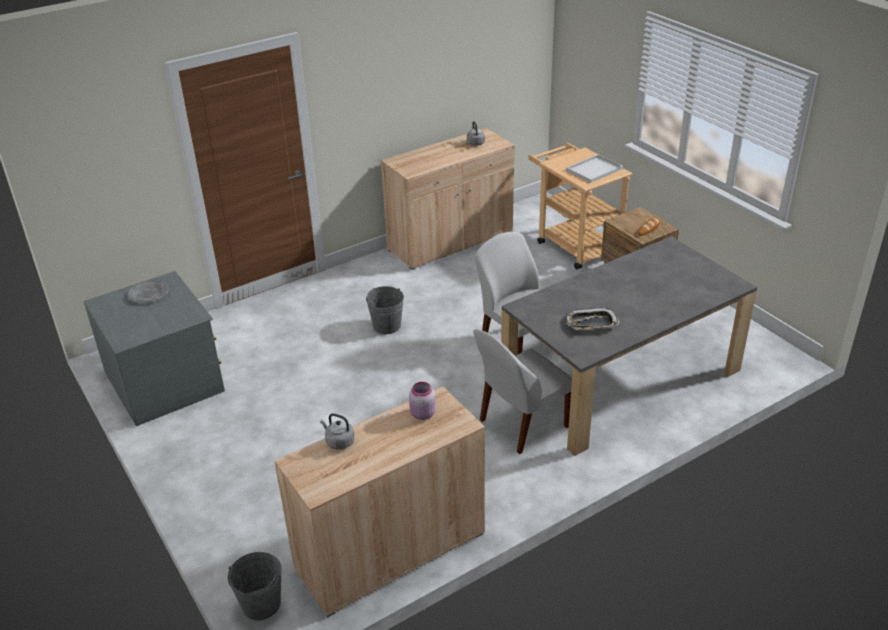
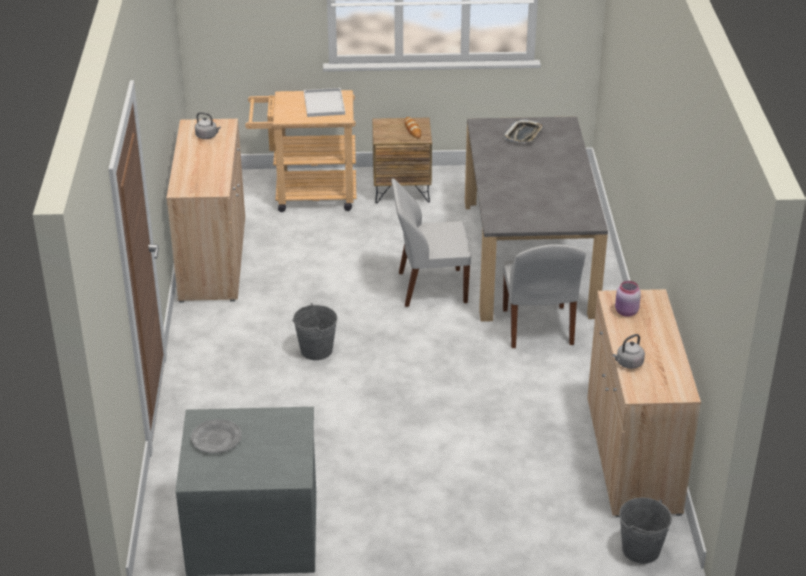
camera: 60 degrees left, 0 degrees up
(591, 323) = (553, 202): tray -> tray (523, 135)

